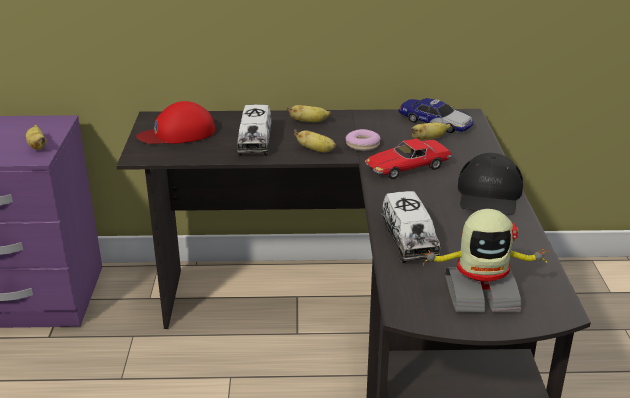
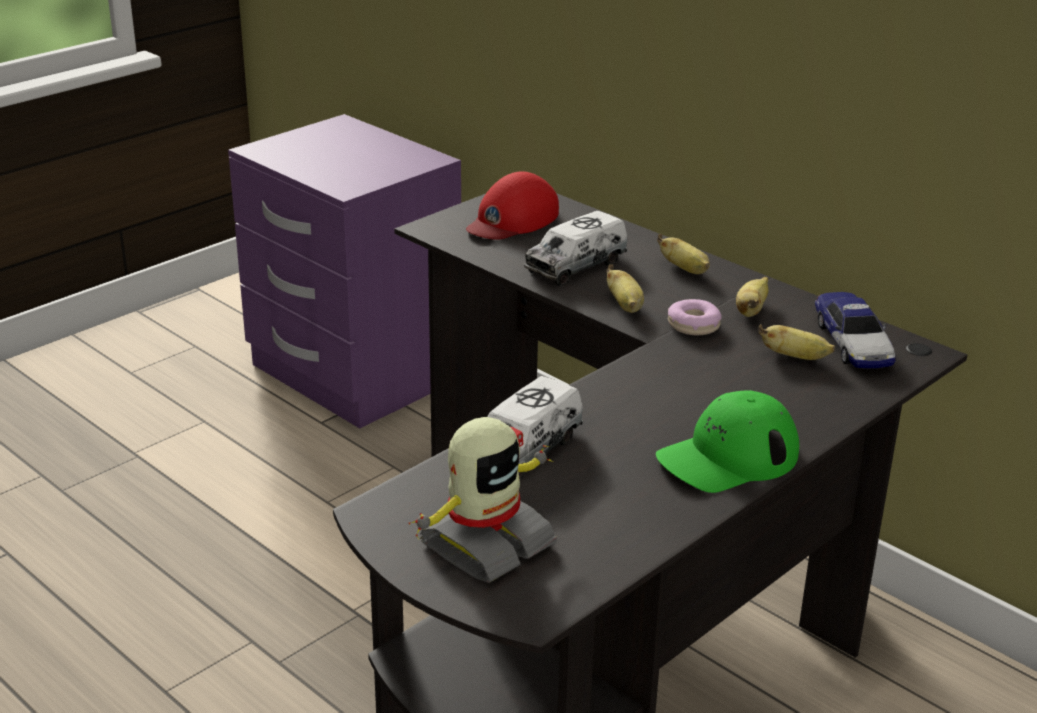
camera: 45 degrees right, 0 degrees up
(37, 146) = (366, 178): banana -> banana (751, 310)
(178, 133) = (512, 220): red cap -> red cap turned 75 degrees counterclockwise
(407, 168) = (692, 375): toy car -> none
(480, 293) = (485, 543): toy robot -> toy robot turned 90 degrees counterclockwise
(489, 195) = (728, 457): black cap -> green cap

